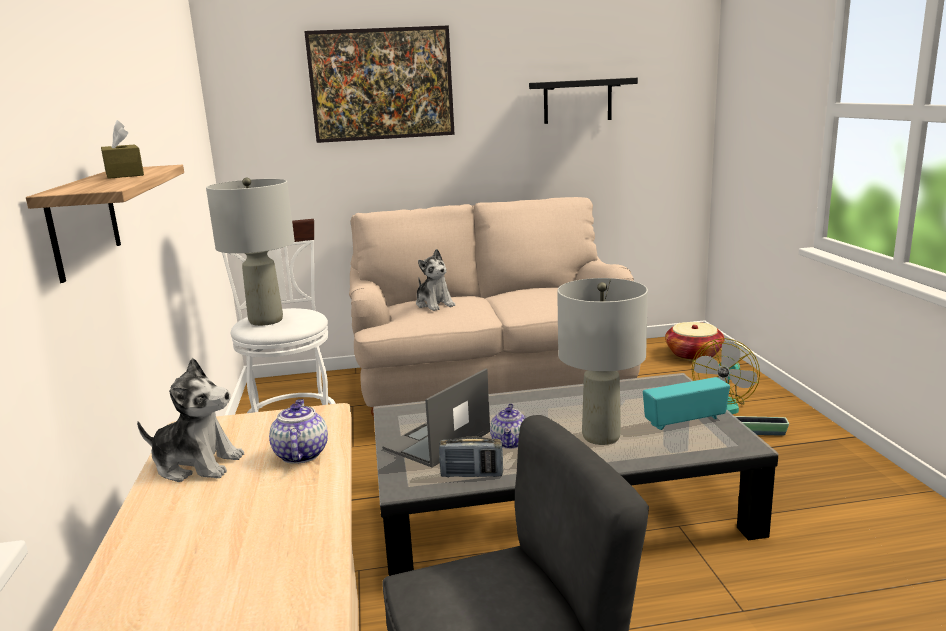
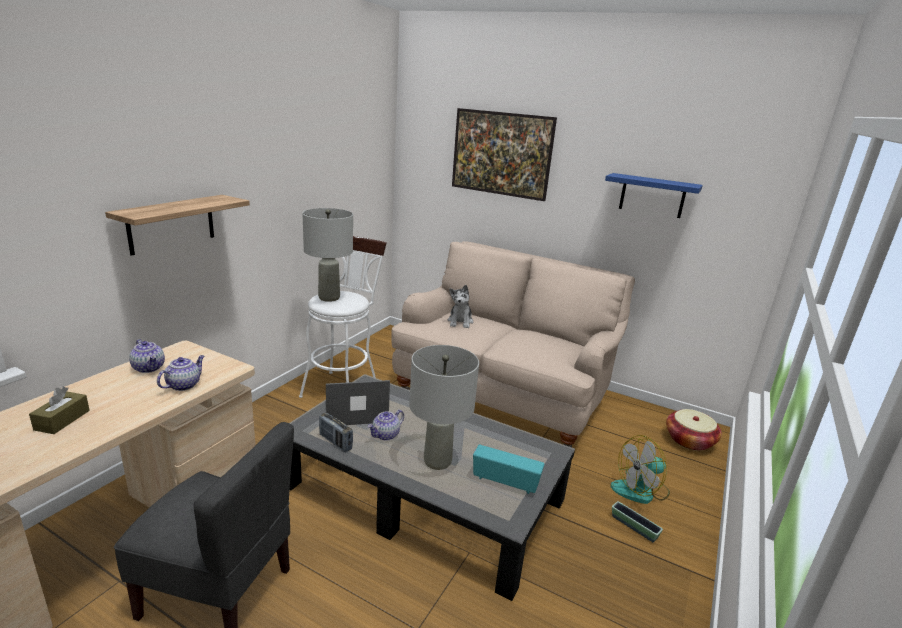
camera: 35 degrees right, 5 degrees up
(124, 174) = (195, 203): brown tissue box -> brown tissue box (62, 420)
(197, 464) = (149, 368): plush toy -> teapot
(577, 101) = (652, 196): black shelf -> blue shelf

